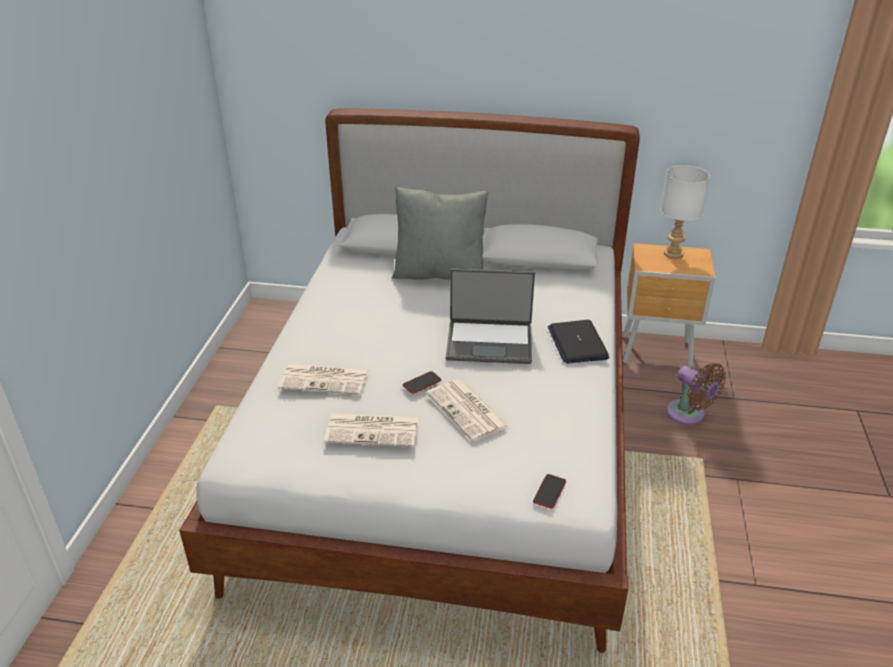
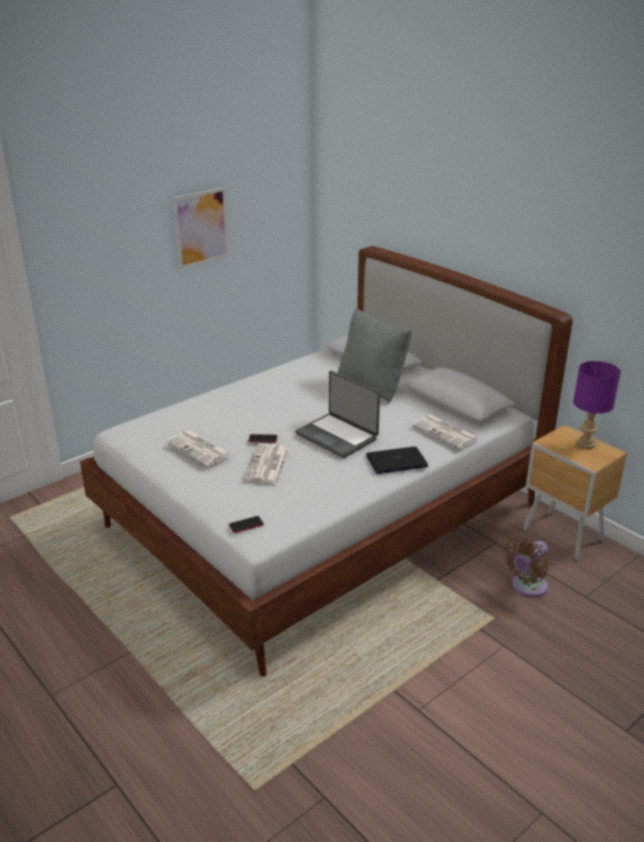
camera: 40 degrees right, 5 degrees down
(132, 138) = (201, 228): none -> picture
(326, 379) = (214, 414): newspaper -> newspaper (446, 432)
(577, 343) = (396, 461): laptop -> laptop turned 45 degrees clockwise
(673, 254) = (585, 444): white table lamp -> purple table lamp
(688, 415) = (526, 587): brown fan -> brown fan turned 45 degrees clockwise

